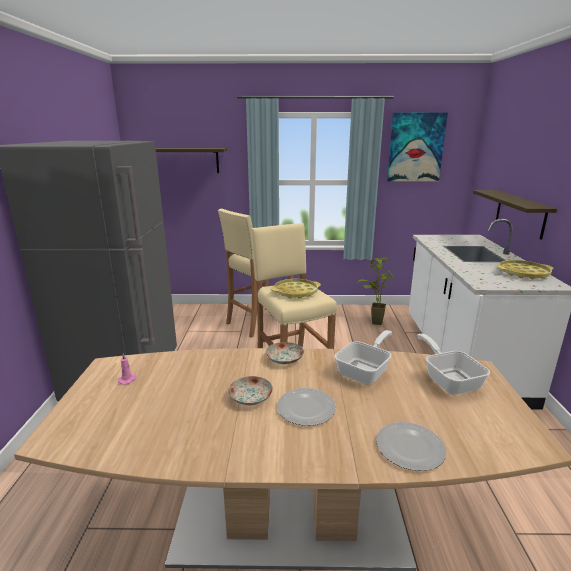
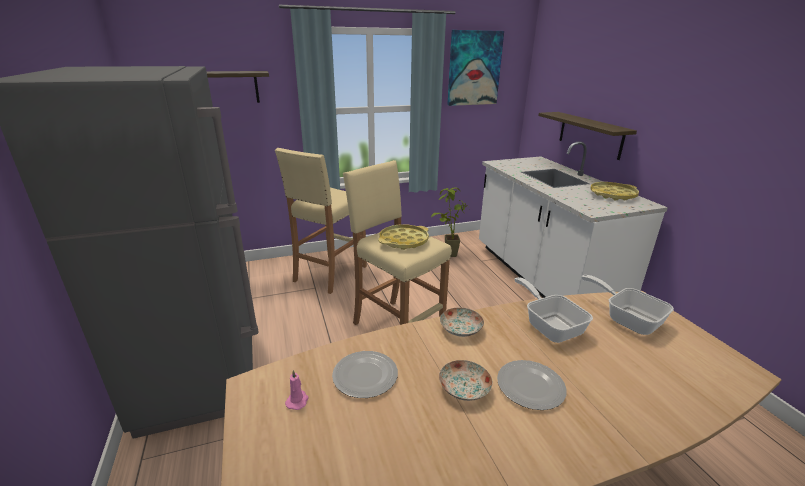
camera: 20 degrees left, 5 degrees up
(365, 371) = (549, 325): frying pan -> frying pan turned 45 degrees counterclockwise
(409, 448) = (658, 407): plate -> plate (364, 376)

